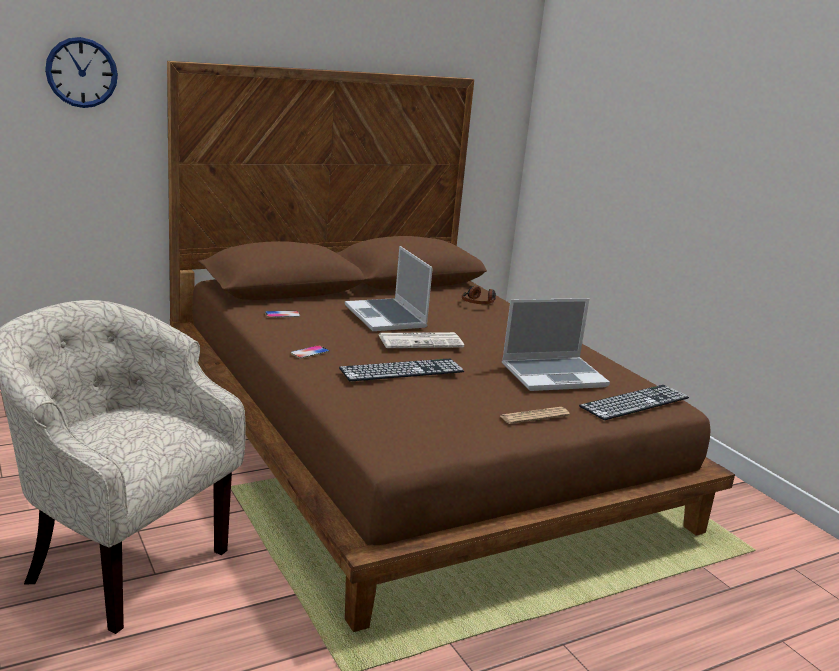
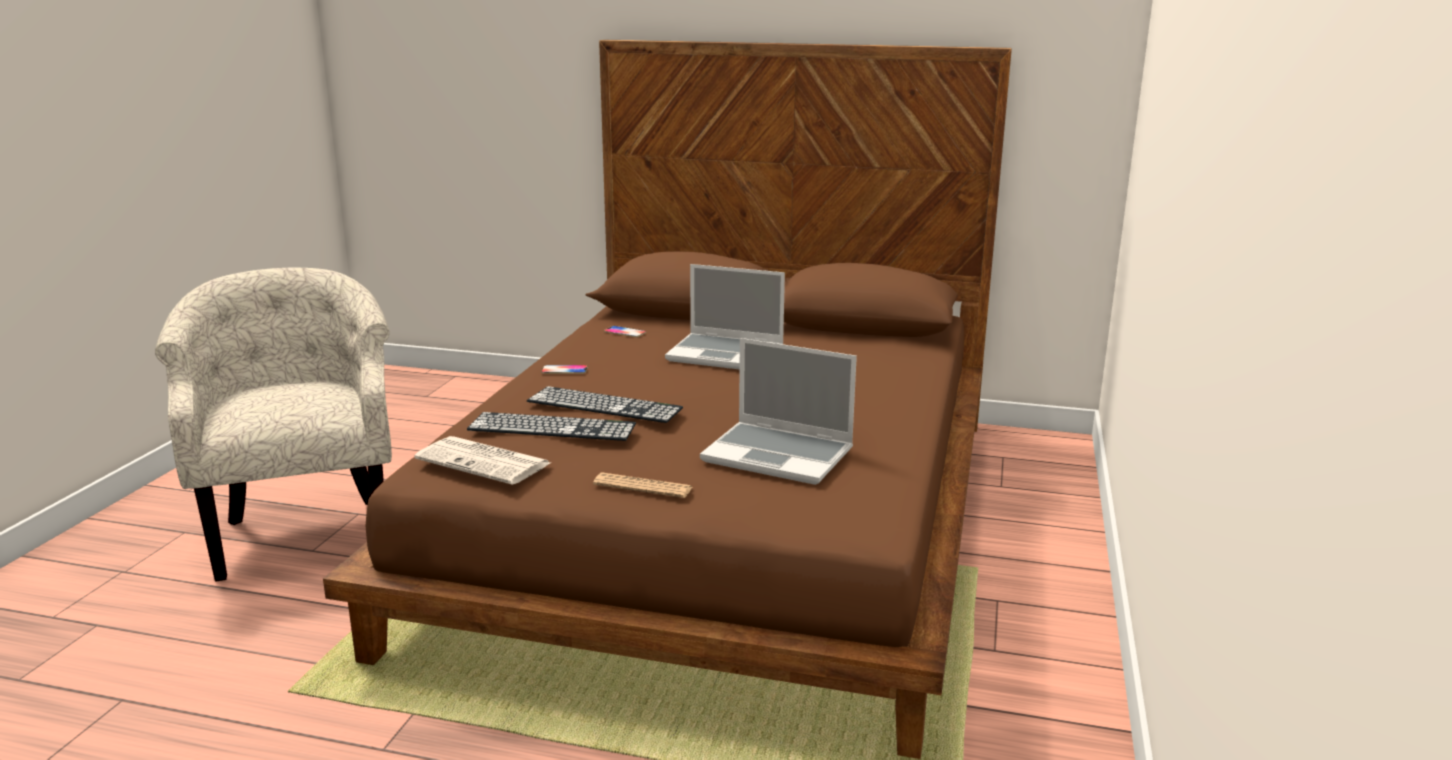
camera: 45 degrees right, 0 degrees up
(81, 72) = (526, 56): wall clock -> none
(387, 317) = (727, 354): laptop -> laptop turned 90 degrees counterclockwise
(421, 341) = (702, 384): newspaper -> newspaper (485, 462)
(478, 302) = (889, 361): headphones -> none
(635, 402) = (811, 511): keyboard -> keyboard (552, 427)

